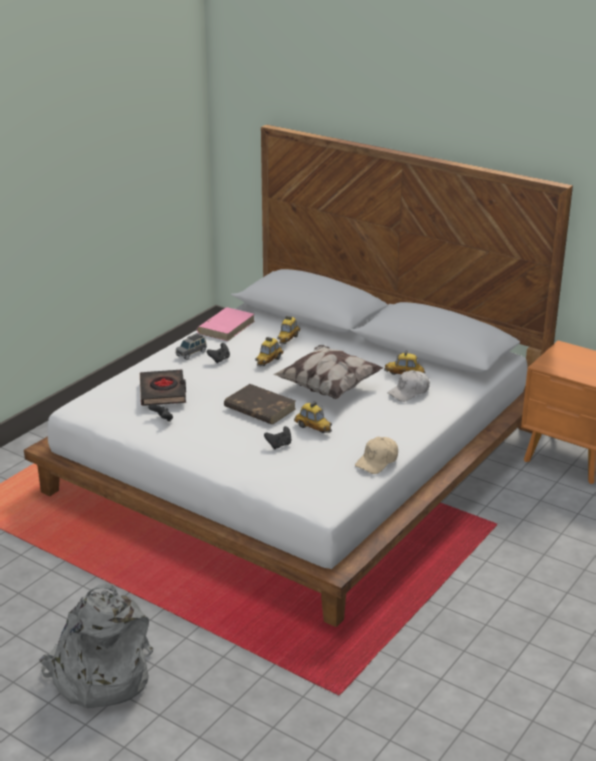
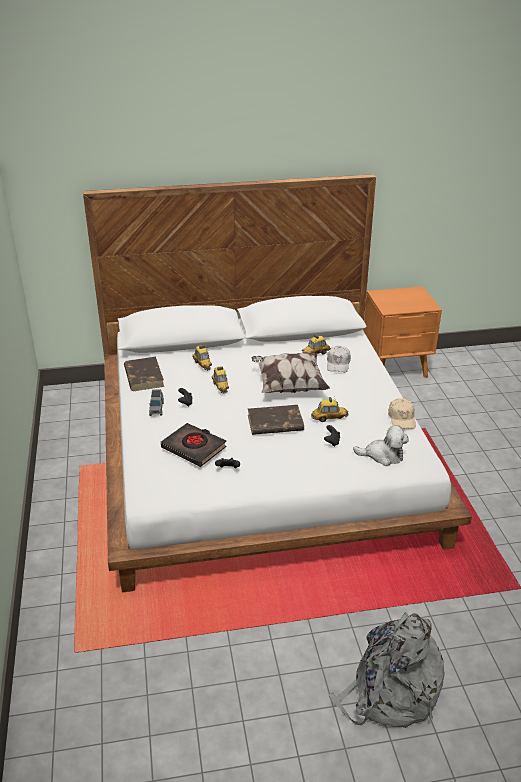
camera: 45 degrees left, 5 degrees up
(226, 327) = (143, 376): pink book -> brown book
(300, 477) = (383, 456): none -> plush toy

